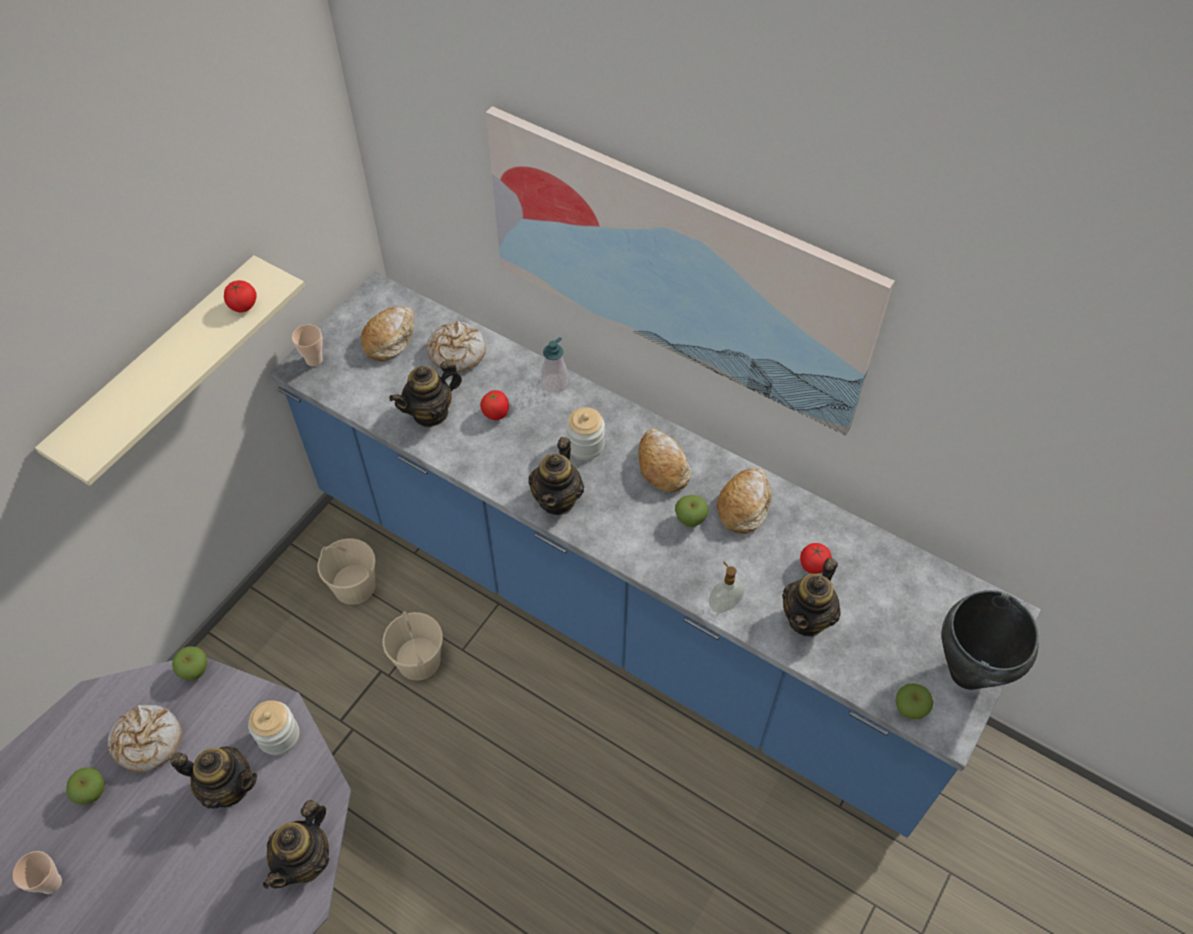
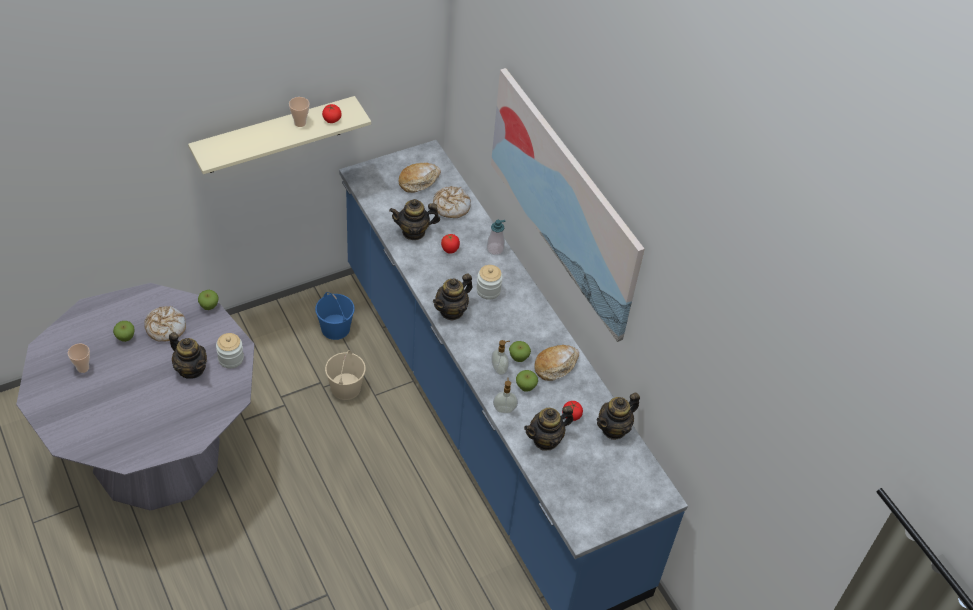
camera: 25 degrees right, 5 degrees down
(306, 860) = (207, 422): teapot -> teapot (614, 429)
(314, 360) = (369, 173): cup -> cup (300, 123)
(355, 586) = (336, 328): beige bucket -> blue bucket
(662, 466) = (524, 322): bread -> none
(677, 549) = (499, 369): none -> soap dispenser
(909, 709) = (567, 512): apple -> apple (525, 387)
(966, 673) = (615, 513): black cooking pot -> none

